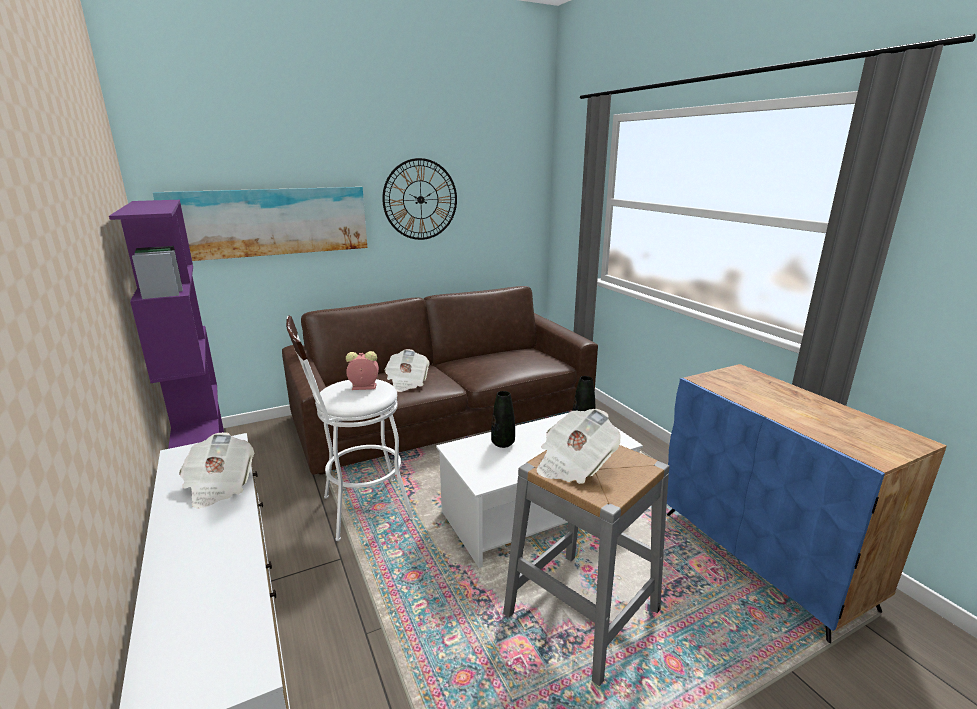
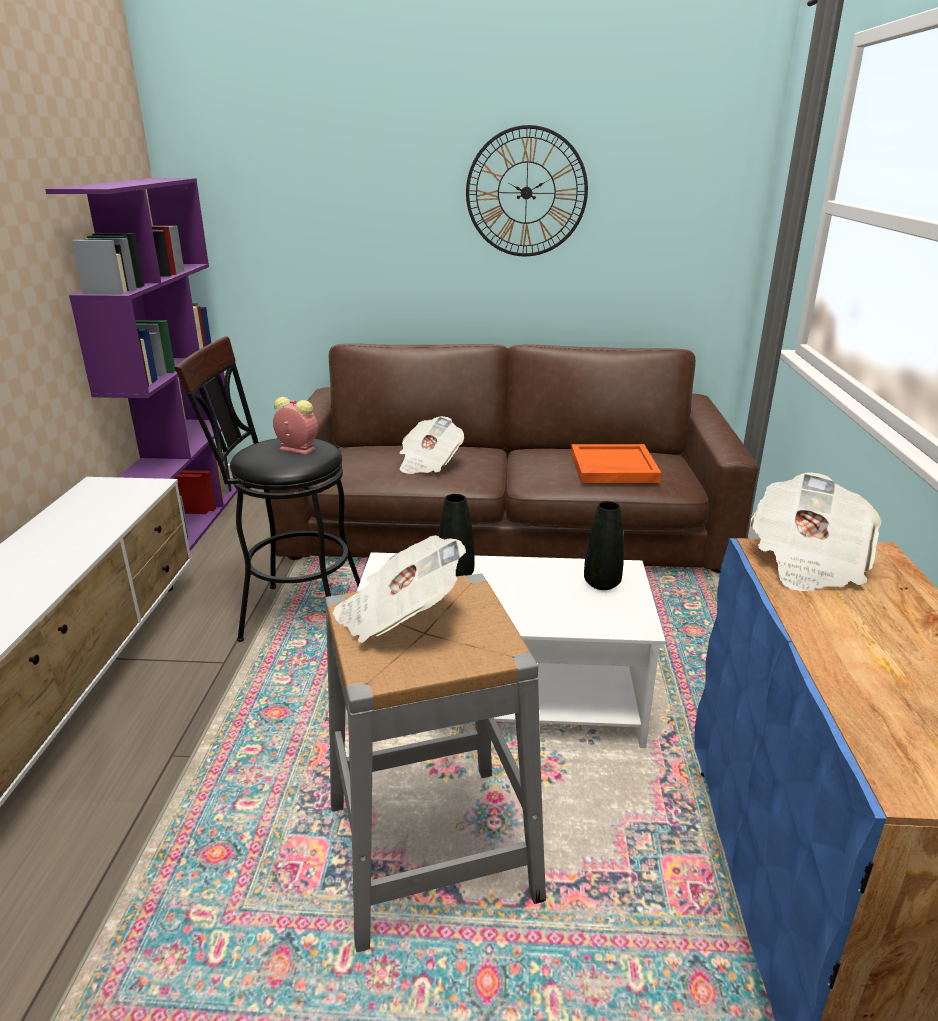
camera: 30 degrees right, 5 degrees up
(219, 486) = (89, 528): newspaper -> newspaper (807, 562)
(269, 222) = (308, 215): picture -> none
(359, 510) = (292, 614): white stool -> black stool
(516, 361) = (612, 468): none -> orange tray

